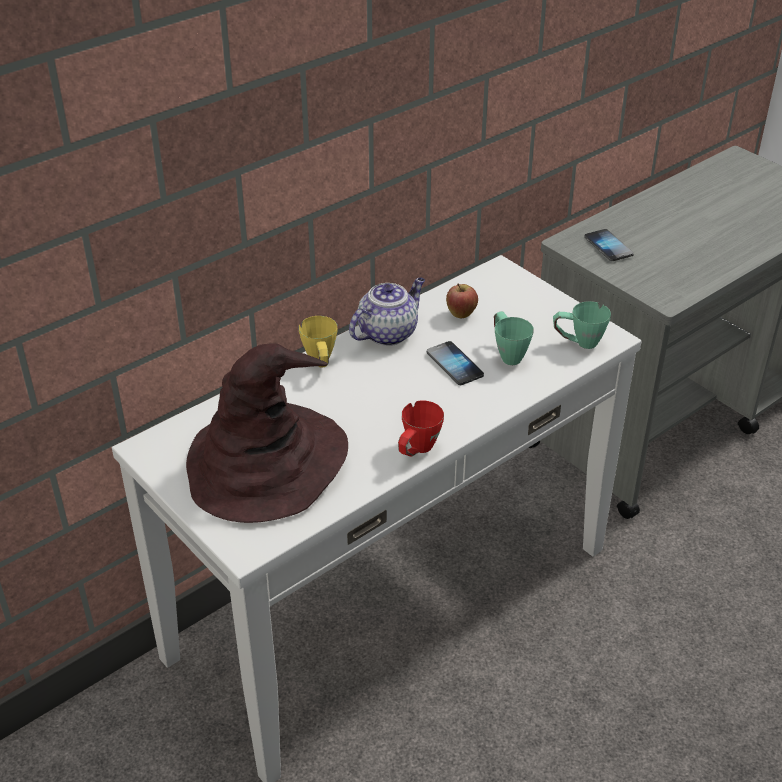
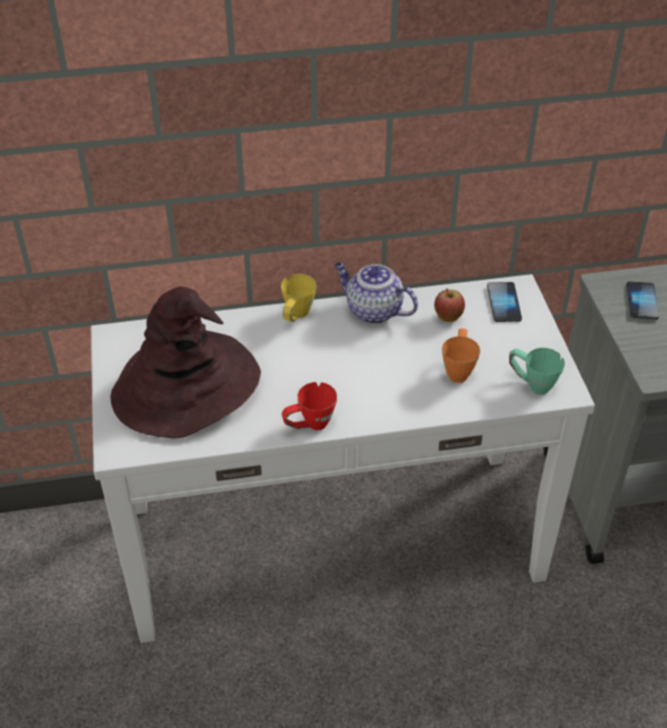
camera: 30 degrees right, 5 degrees up
(388, 332) = (372, 311): teapot -> teapot turned 135 degrees counterclockwise
(454, 364) = (404, 361): phone -> phone (504, 303)
(507, 354) = (458, 369): green mug -> orange mug

